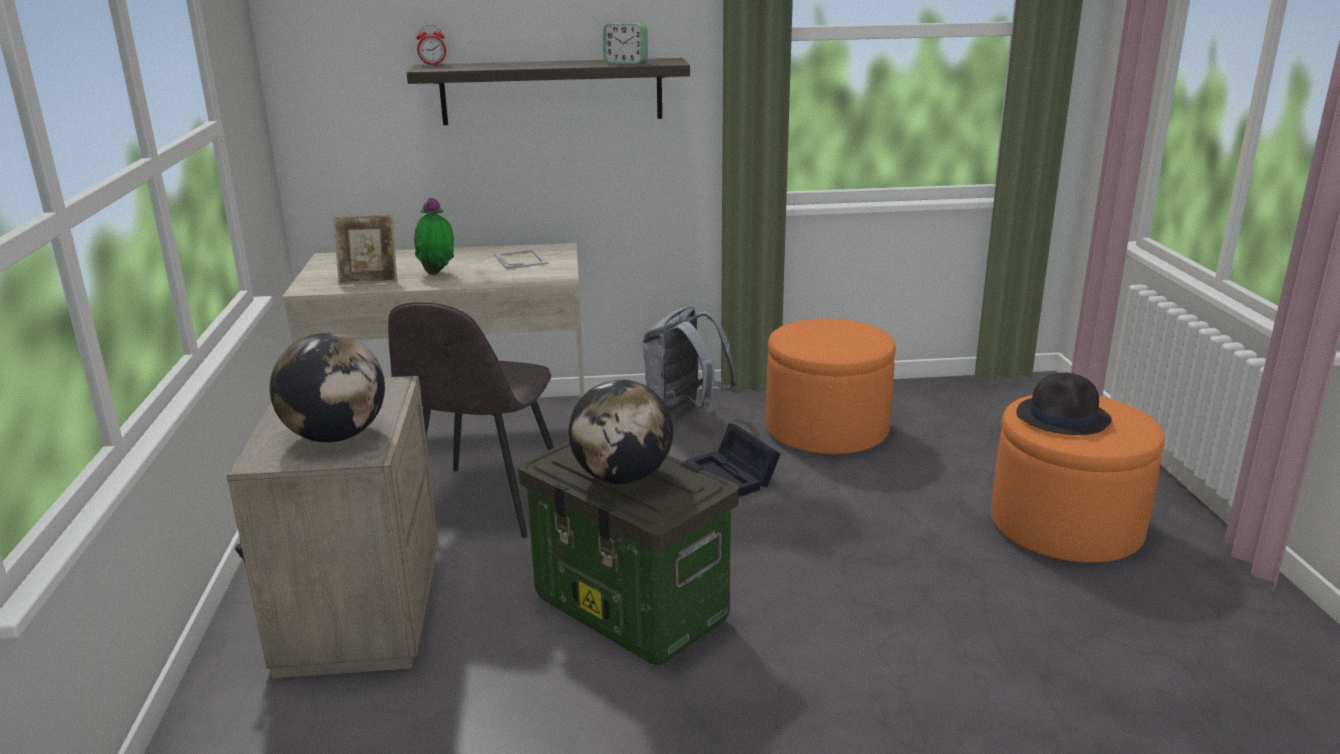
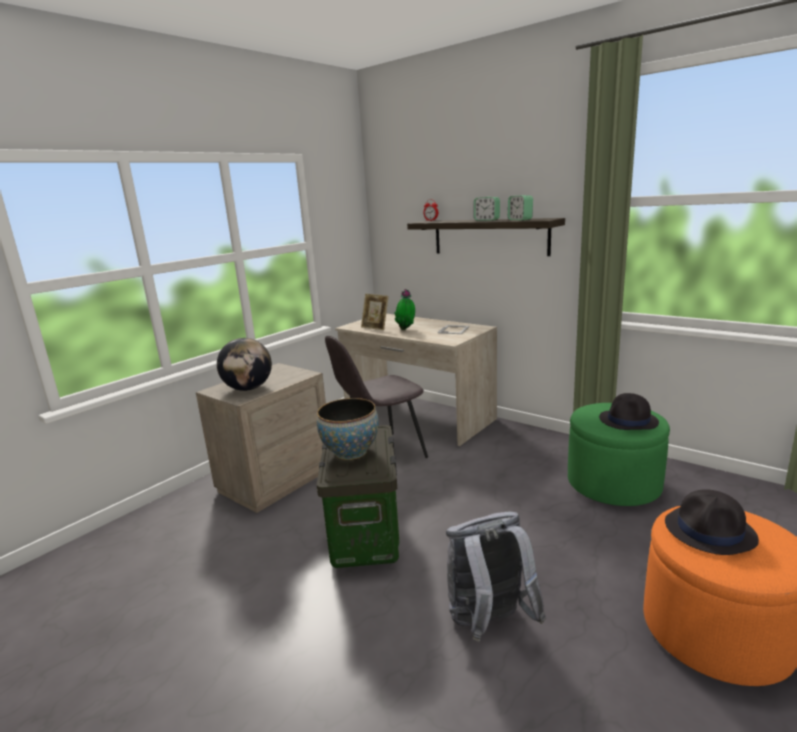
camera: 45 degrees right, 5 degrees down
(560, 63) = (486, 220): none -> alarm clock
(622, 477) = (350, 452): globe -> bowl
(684, 417) = (534, 445): grey backpack -> grey backpack (489, 623)
(734, 476) = (515, 488): black storage box -> none
(826, 430) = (613, 484): orange ottoman -> green ottoman
(848, 337) = (628, 421): none -> black hat

